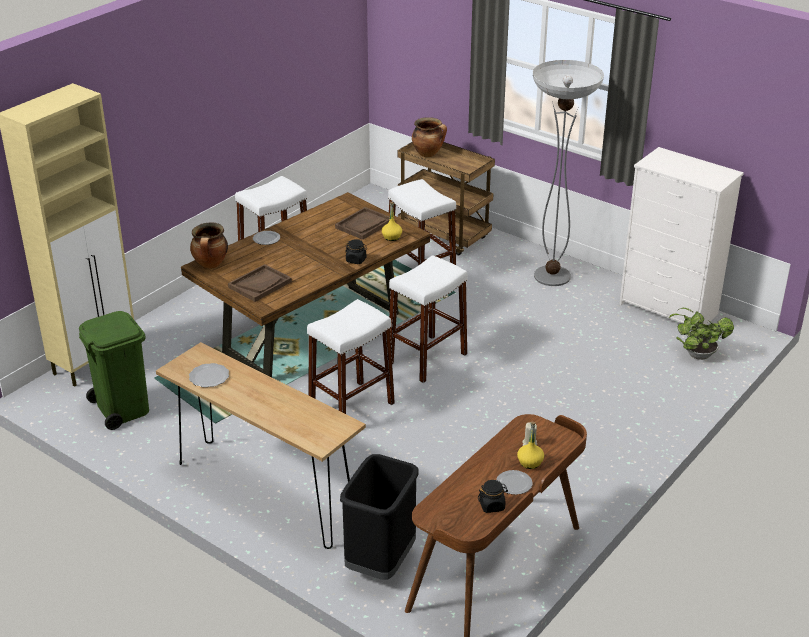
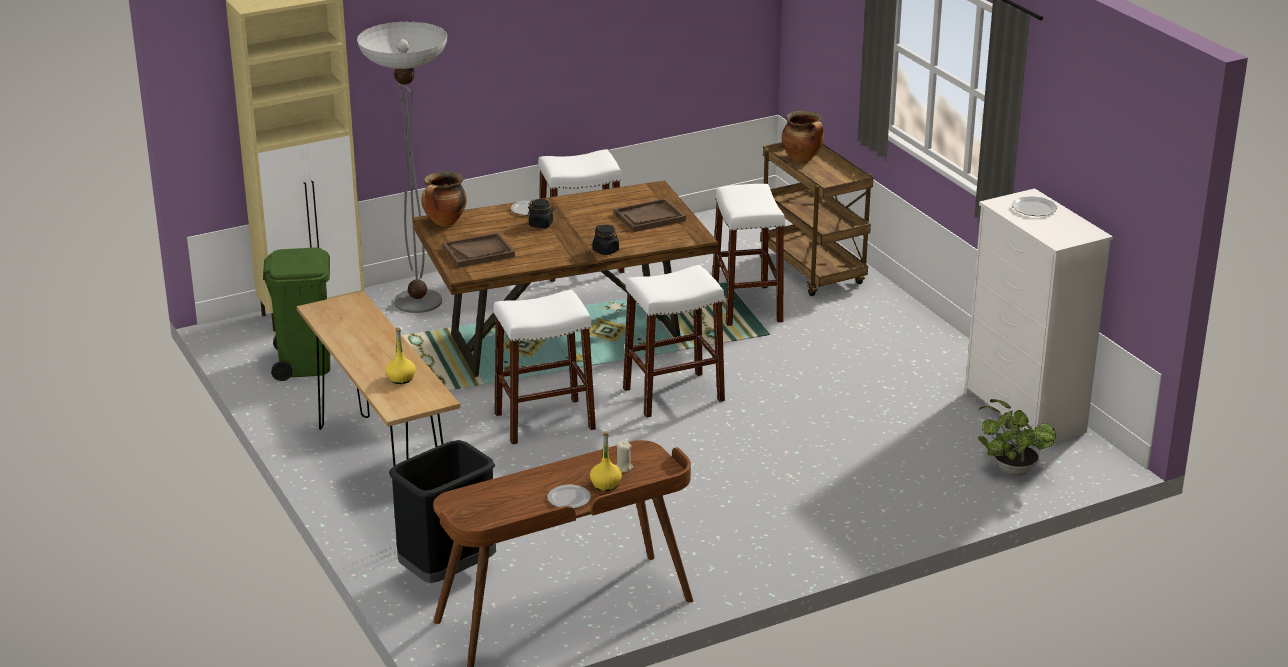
camera: 25 degrees right, 5 degrees down
(208, 377) = (342, 324): plate -> plate (1033, 208)
(392, 237) = (669, 236): yellow bottle -> yellow bottle (401, 378)
(492, 505) = (526, 511): black jar -> black jar (541, 224)
(552, 276) = (908, 344): floor lamp -> floor lamp (418, 301)

